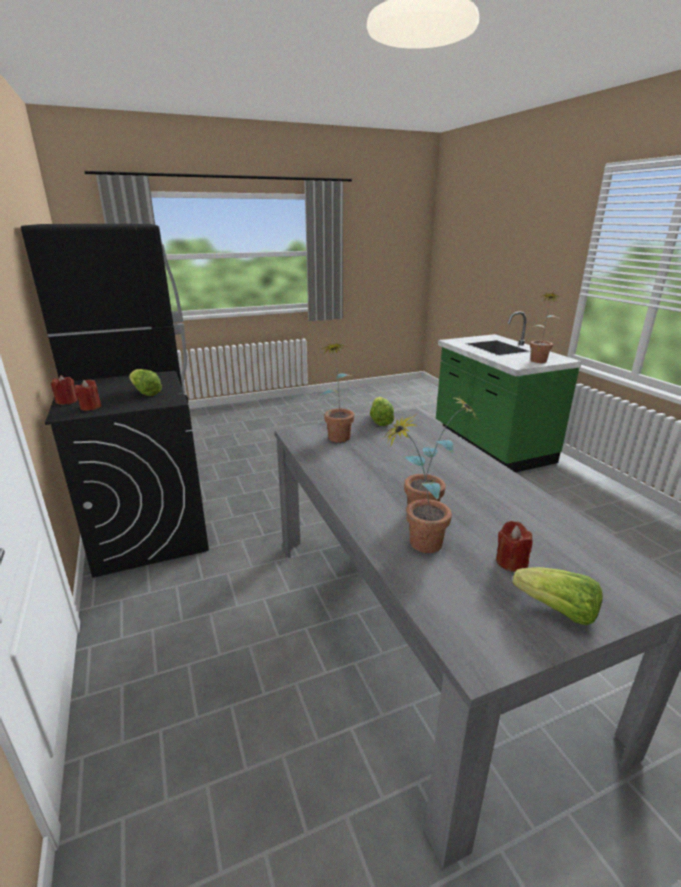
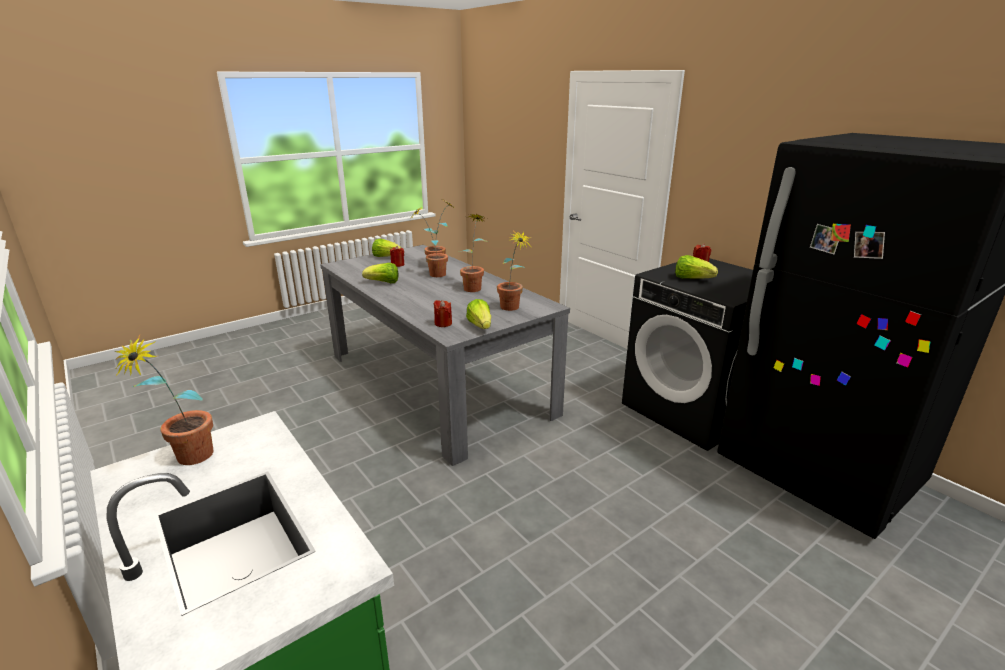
camera: 165 degrees right, 0 degrees up
(67, 401) = (729, 267): red candle -> red candle (443, 323)
(368, 474) = (474, 287): none -> potted plant
(514, 503) = (383, 283): none -> lettuce

